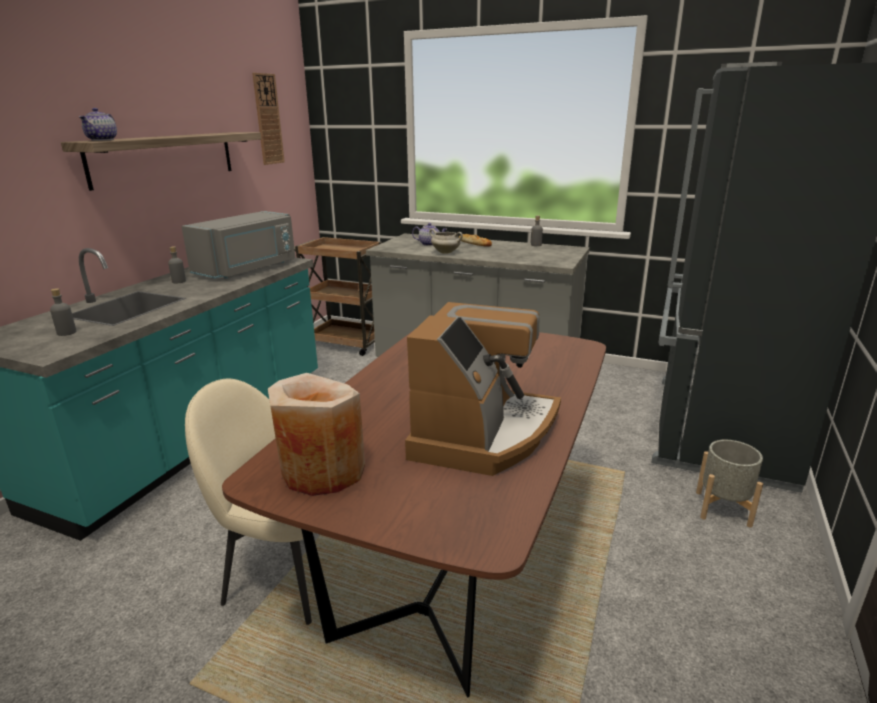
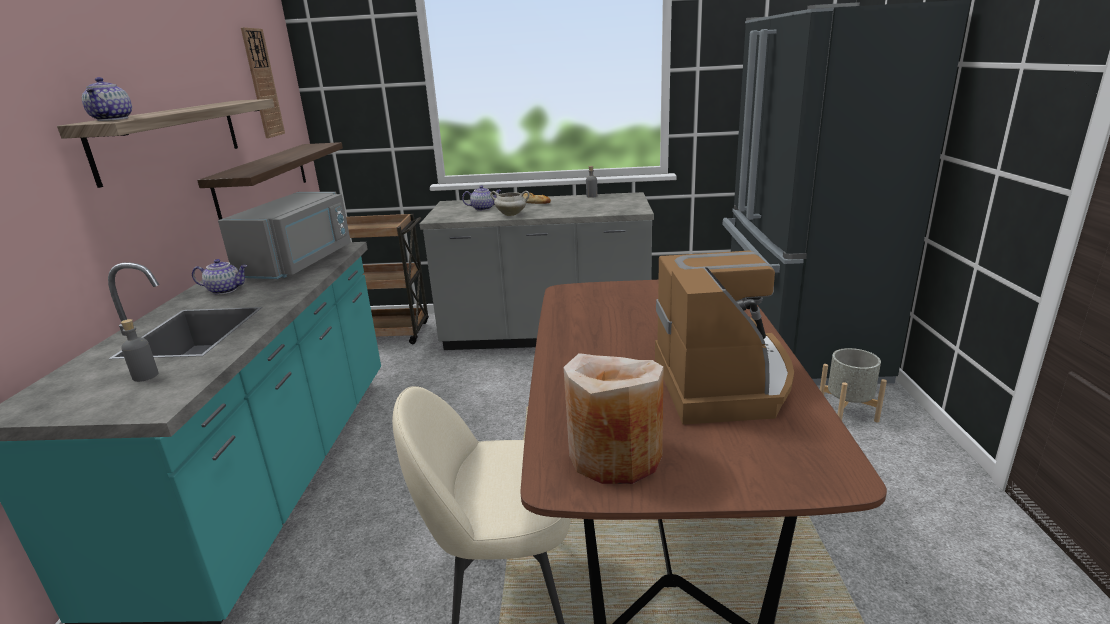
camera: 20 degrees left, 0 degrees up
(179, 281) = (226, 290): grey bottle -> teapot
(254, 198) = (263, 179): none -> shelf

